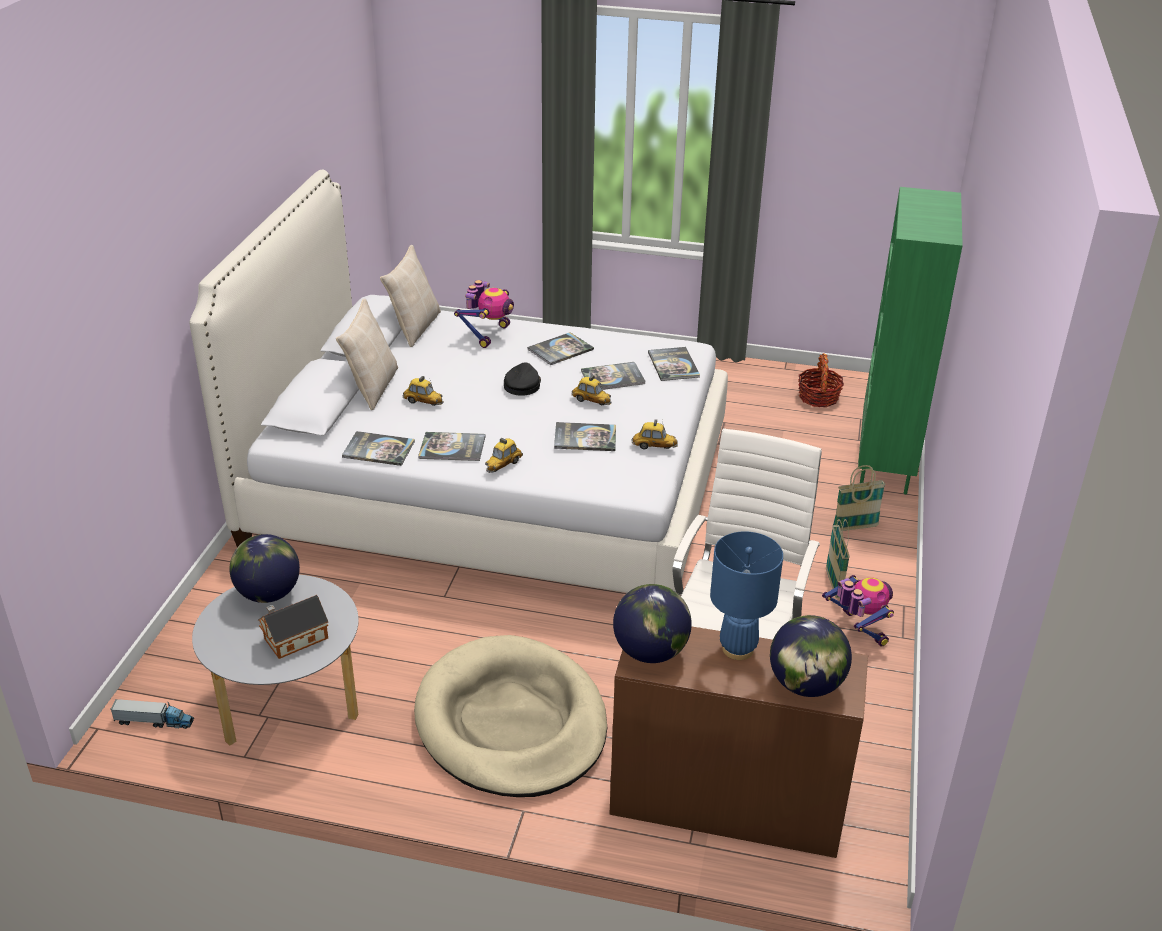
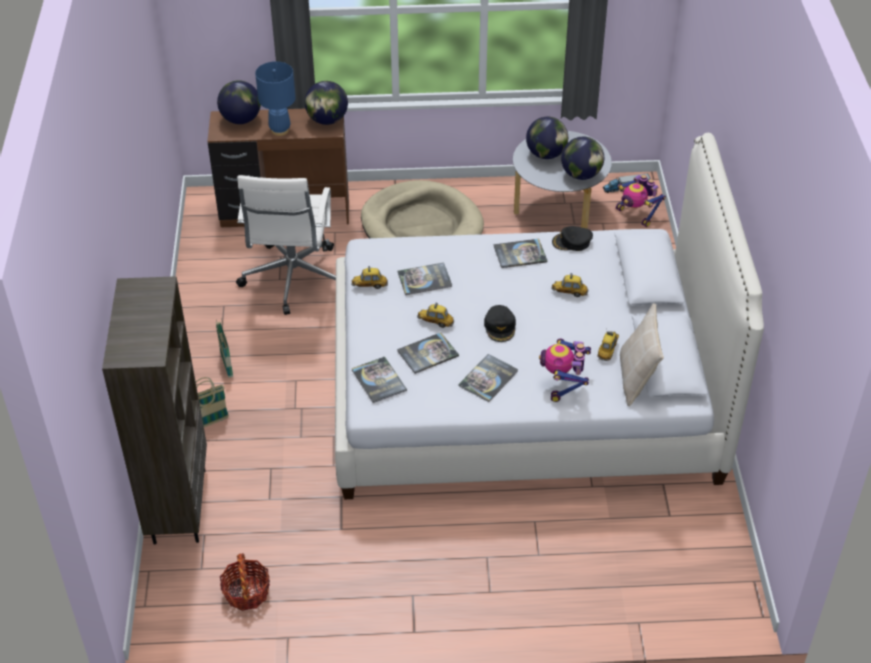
camera: 165 degrees right, 10 degrees up
(293, 639) = (546, 154): toy house -> globe
(372, 387) = (620, 299): beige pillow -> none
(378, 449) = (572, 242): book -> black cap
(503, 465) = (474, 246): toy car -> toy car (608, 350)
(857, 630) = (209, 330): toy robot -> toy robot (636, 215)
(886, 464) = (178, 505): green bookcase -> brown bookcase

